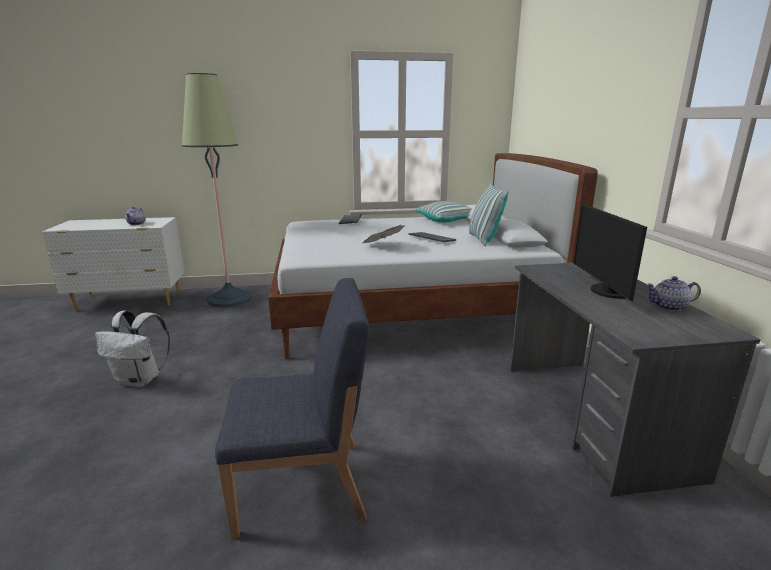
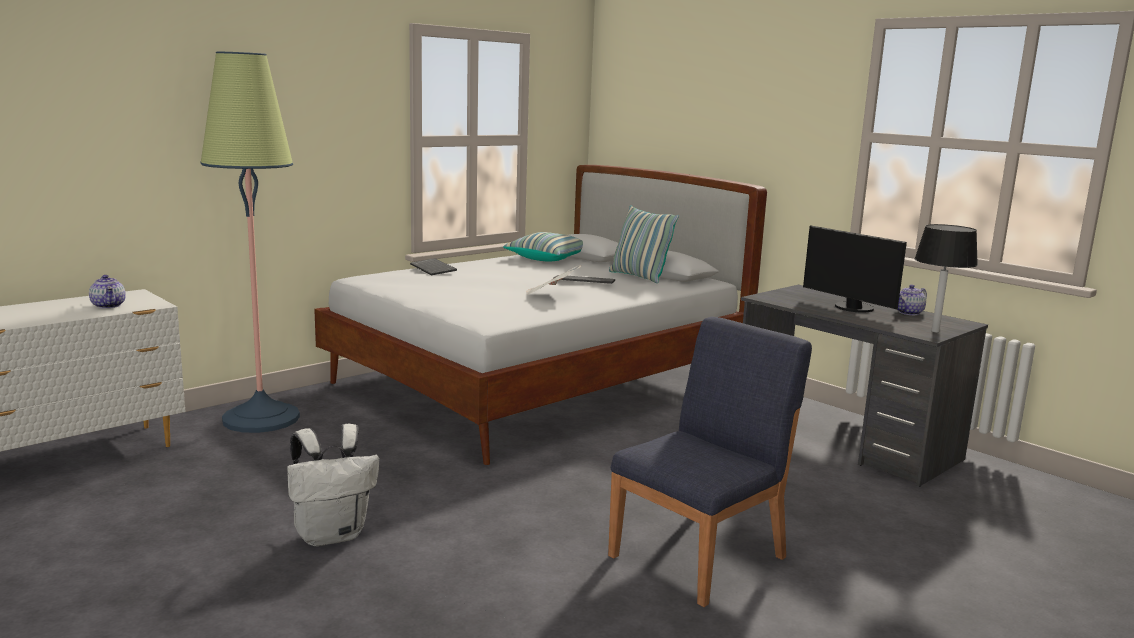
camera: 35 degrees left, 5 degrees down
(658, 334) = (935, 331): none -> black table lamp

